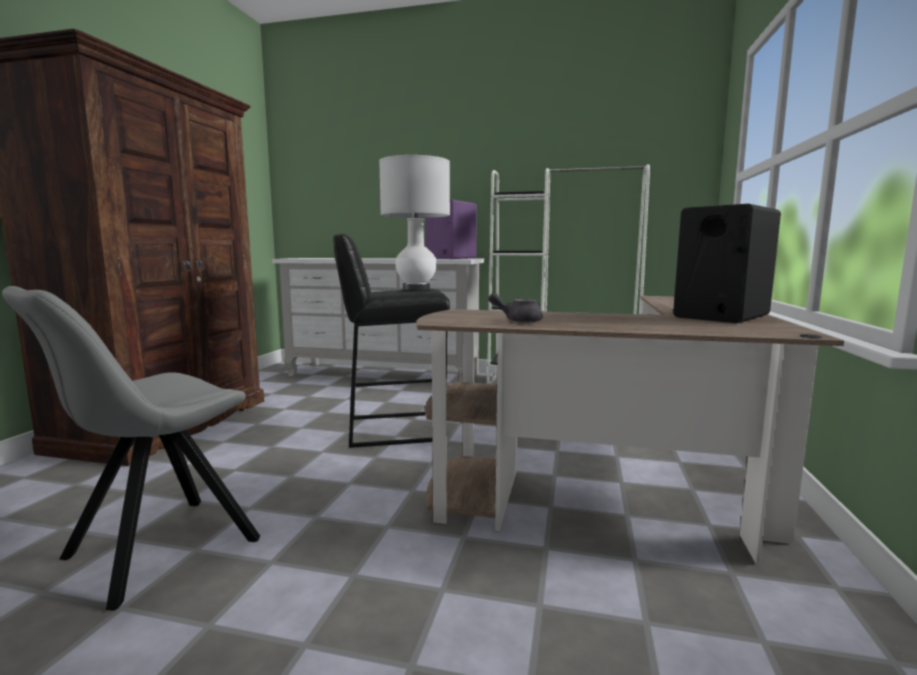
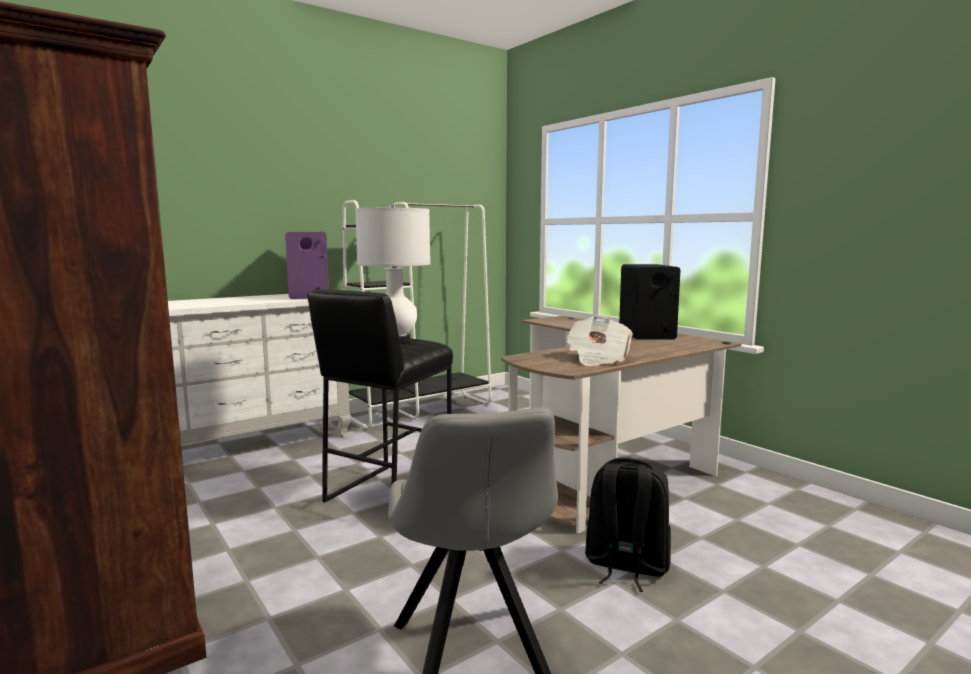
camera: 50 degrees left, 0 degrees up
(395, 571) = (625, 566): none -> black backpack
(518, 321) = (597, 359): grey teapot -> newspaper

